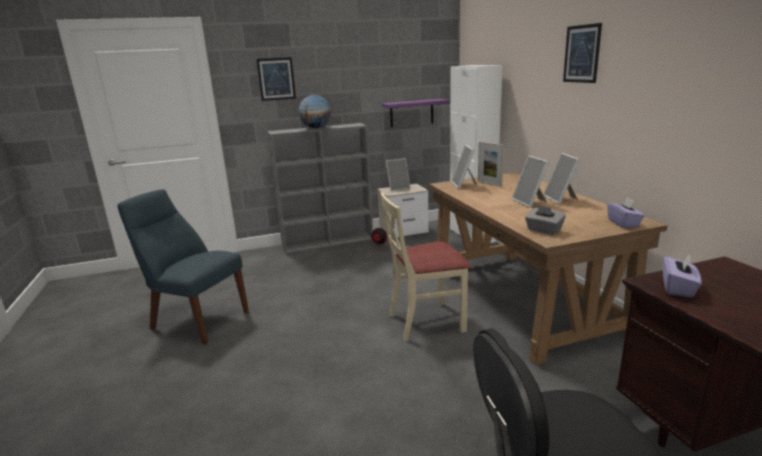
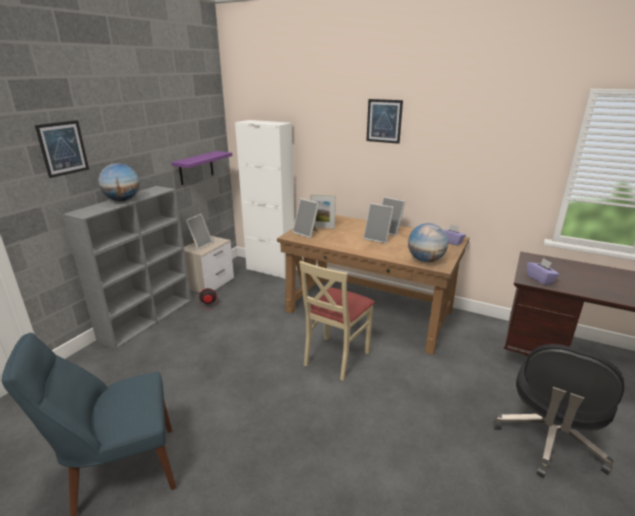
camera: 45 degrees left, 5 degrees up
(543, 230) = (425, 260): grey tissue box -> globe

